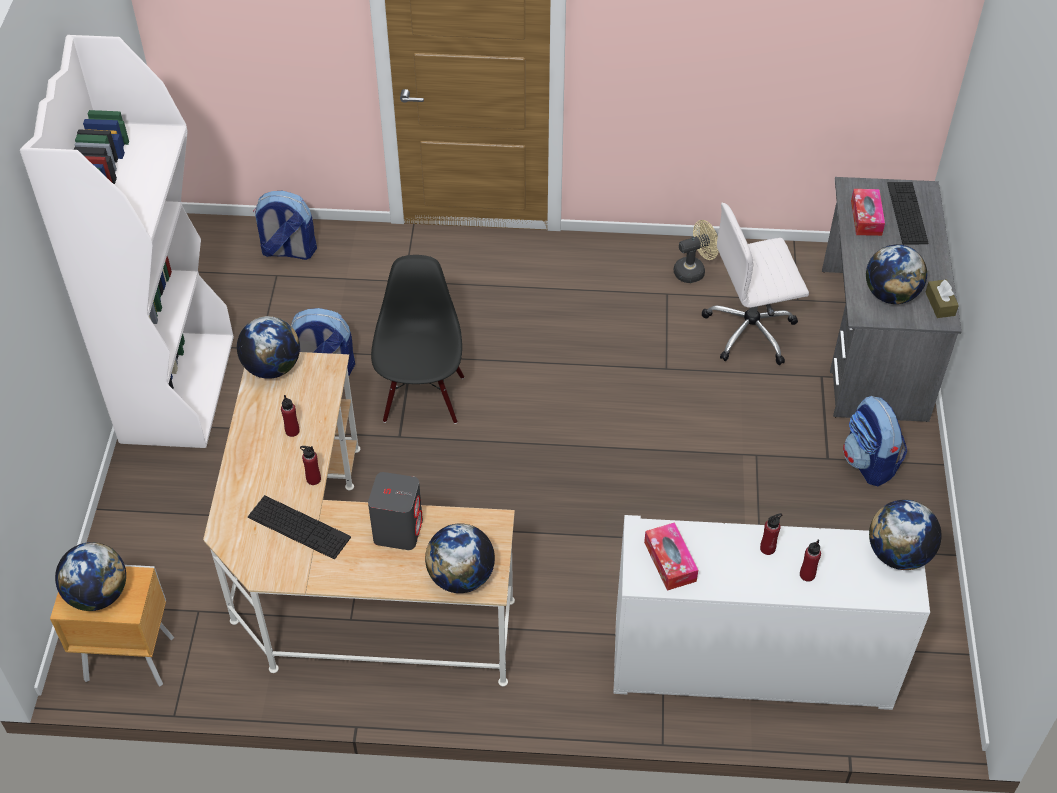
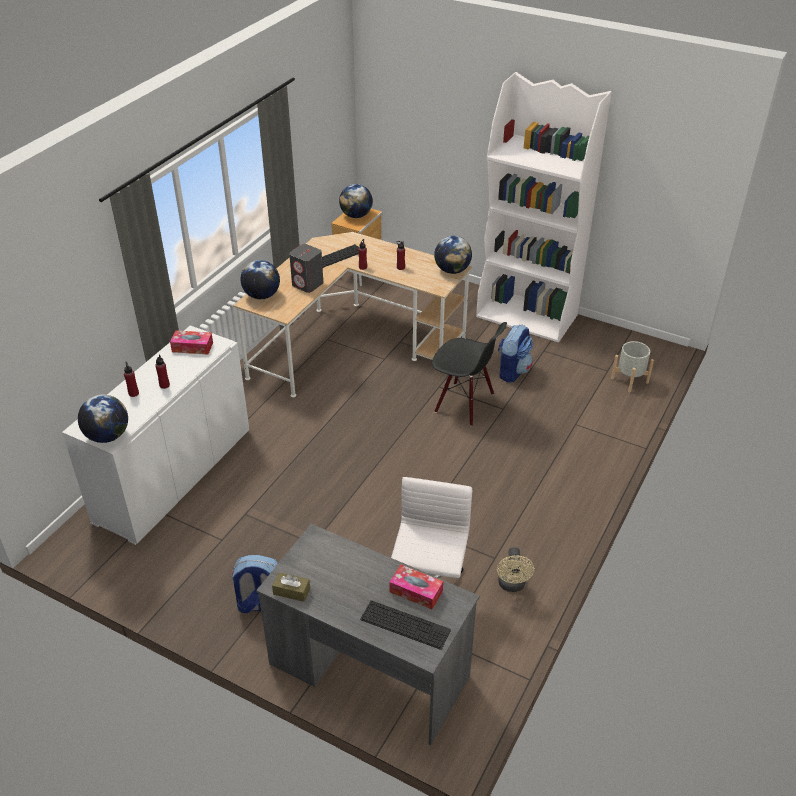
camera: 115 degrees right, 10 degrees down
(288, 251) = (629, 380): backpack -> grey planter
(891, 294) = (322, 564): globe -> none

